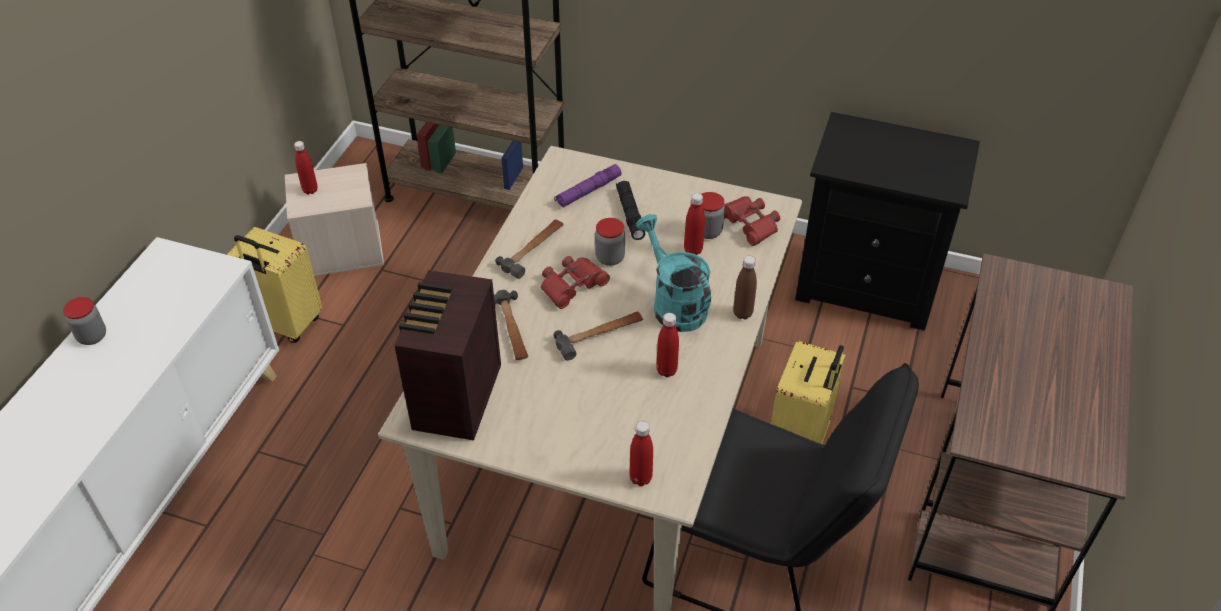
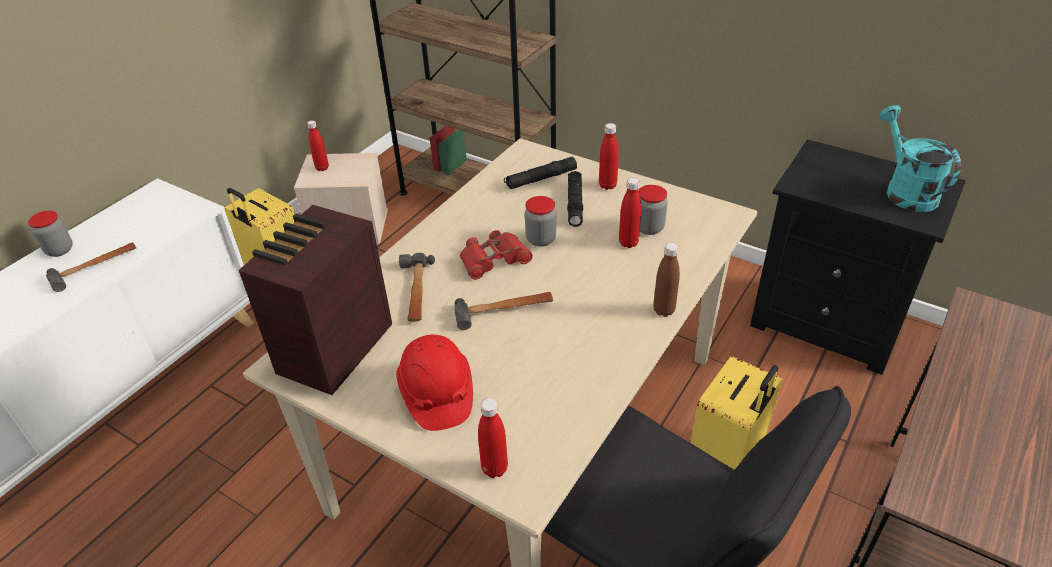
camera: 15 degrees right, 5 degrees down
(533, 250) = (468, 223): hammer -> hammer (95, 267)
(567, 423) = (436, 394): none -> red hard hat
(588, 191) = (540, 179): purple flashlight -> black flashlight
(666, 370) = (562, 356): red bottle -> red bottle (607, 185)
(673, 304) = (592, 291): turquoise watering can -> turquoise watering can (905, 190)
(749, 224) = (695, 226): red binoculars -> none

